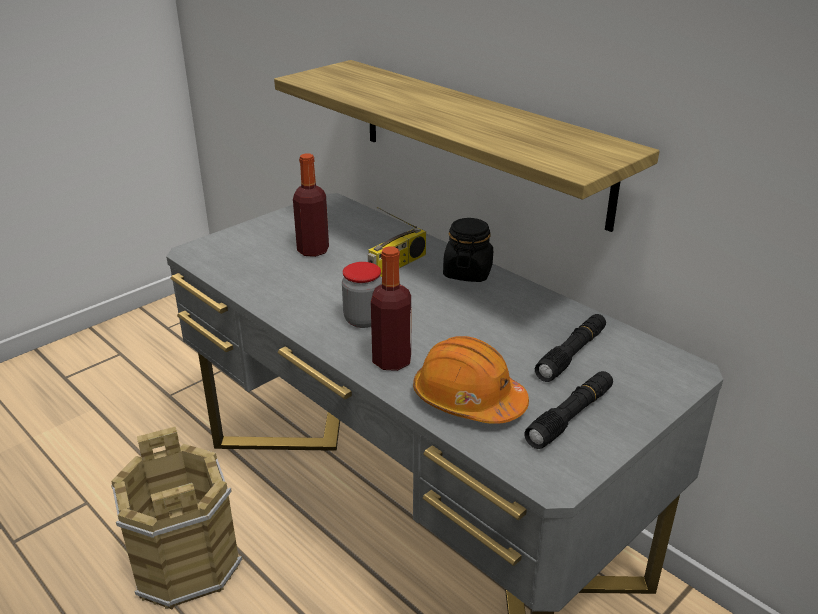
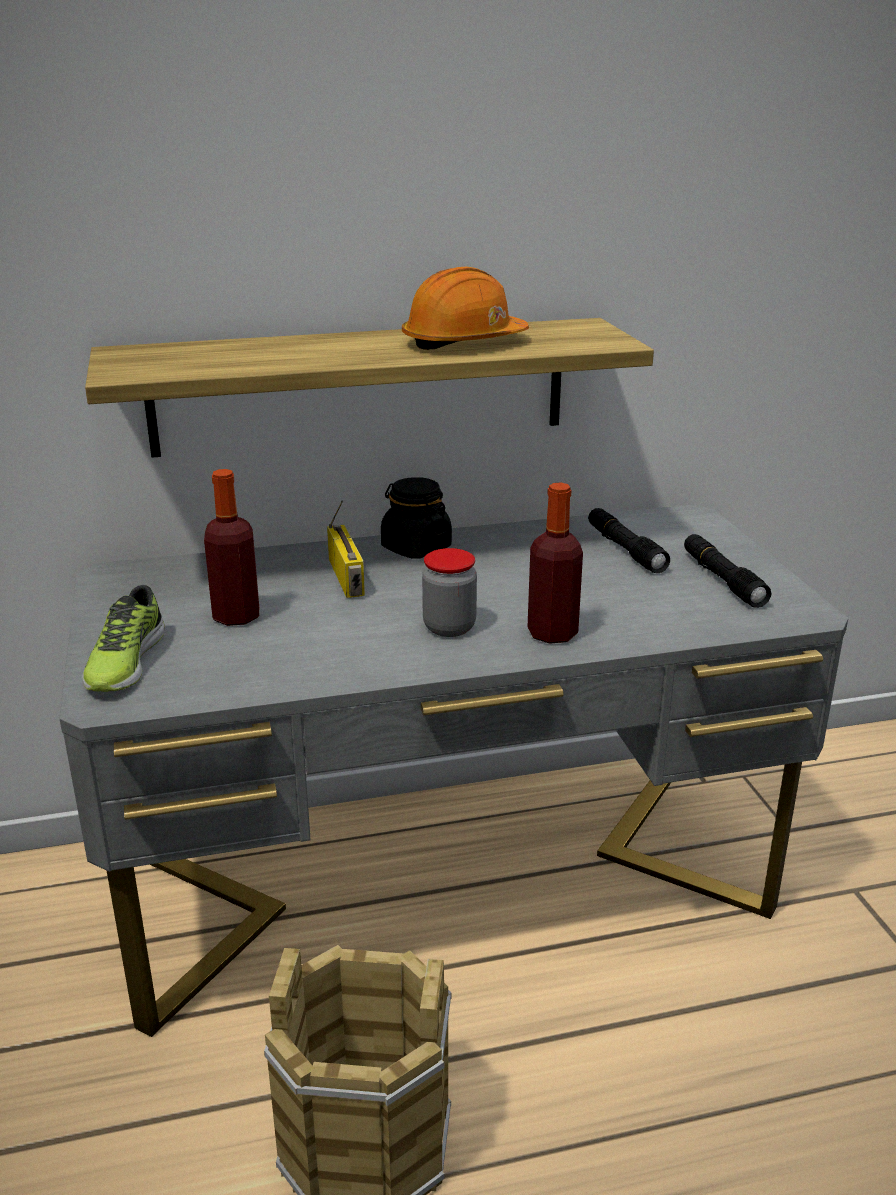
camera: 60 degrees left, 5 degrees down
(236, 241) = (124, 662): none -> shoe
(468, 400) = (659, 615): orange hard hat -> orange hard hat (463, 342)

